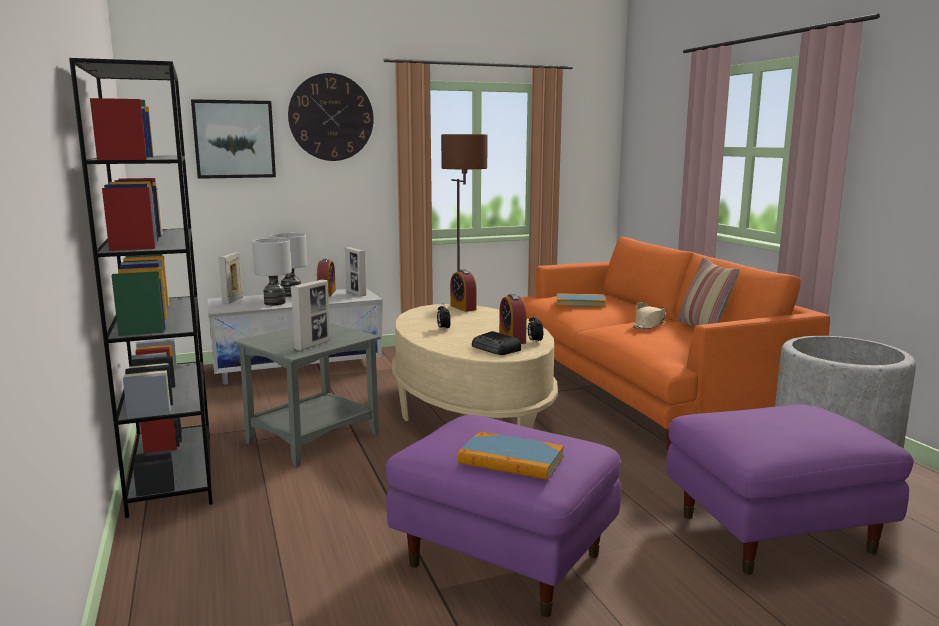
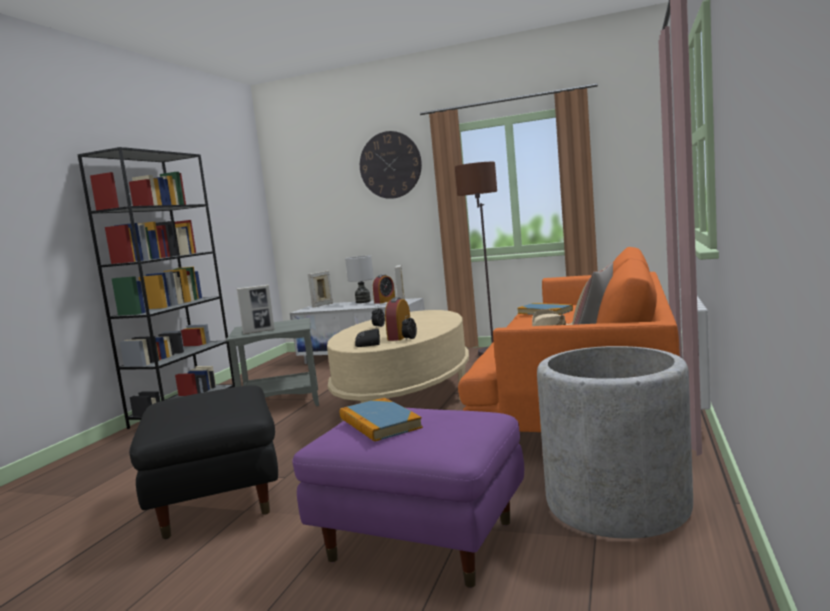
camera: 40 degrees right, 5 degrees down
(234, 139) = (327, 190): picture -> none
(275, 303) = (338, 307): grey table lamp -> none
(463, 307) = (437, 313): alarm clock -> none
(502, 560) = (216, 498): purple ottoman -> black ottoman
(511, 460) = (175, 412): book -> book (379, 423)

